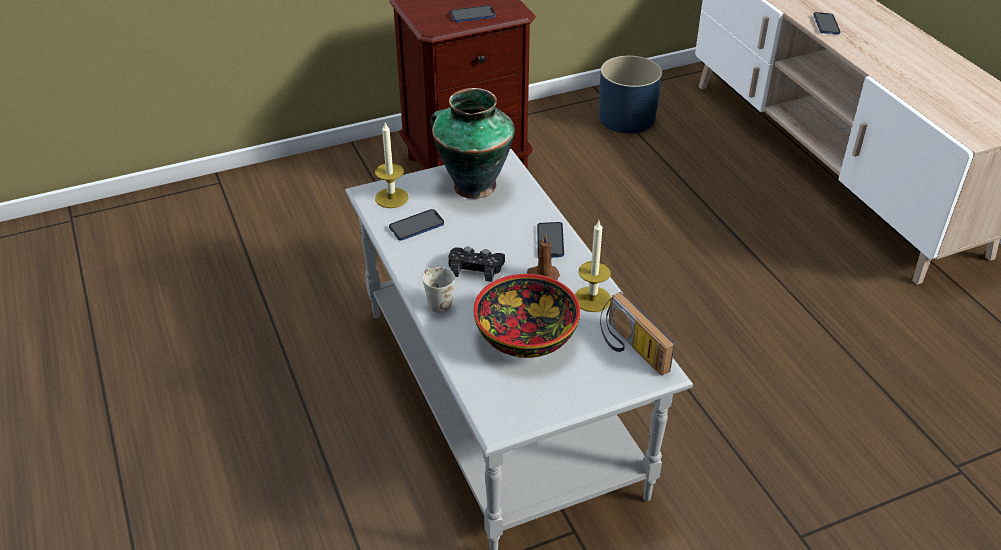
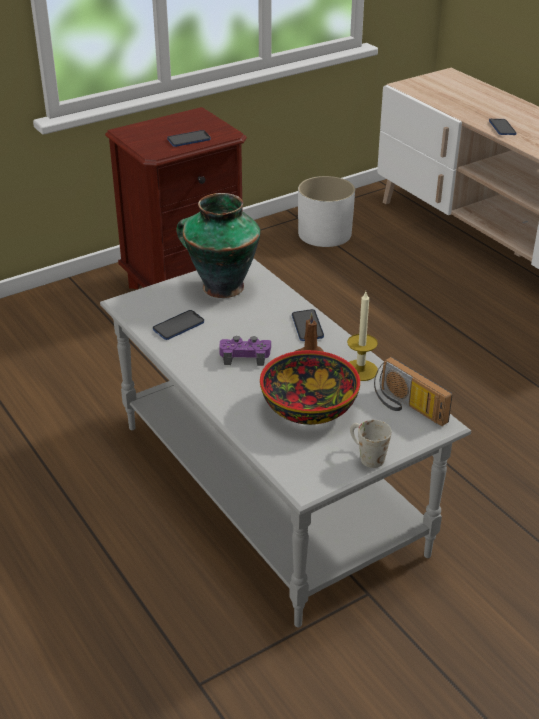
camera: 10 degrees left, 5 degrees down
(391, 198) = (147, 304): candle -> none
(436, 301) = (215, 387): white mug -> white mug (366, 456)
(476, 268) = (245, 355): black game controller -> purple game controller
(626, 118) = (324, 234): blue planter -> white planter

